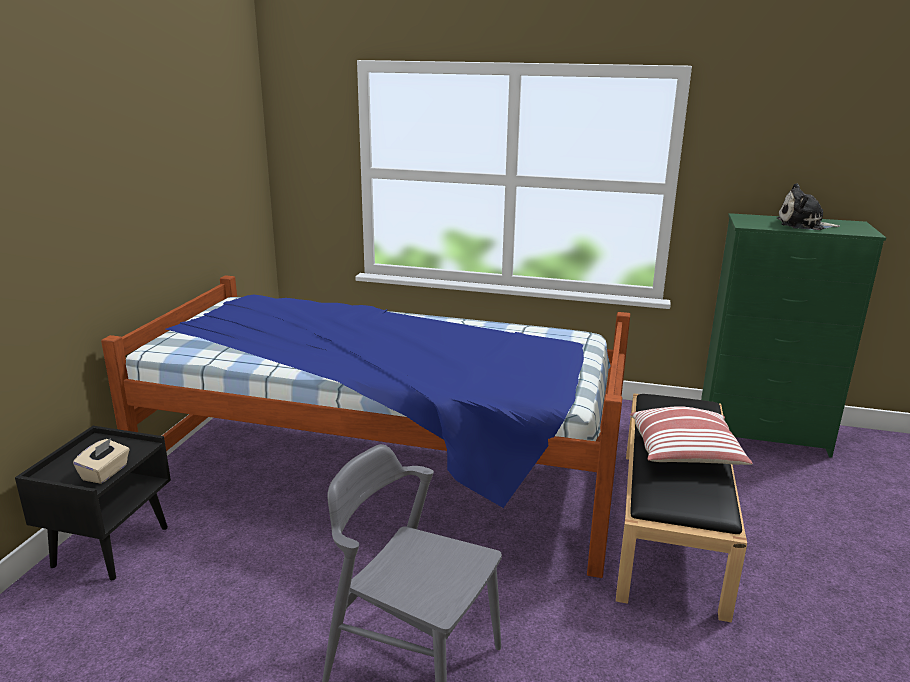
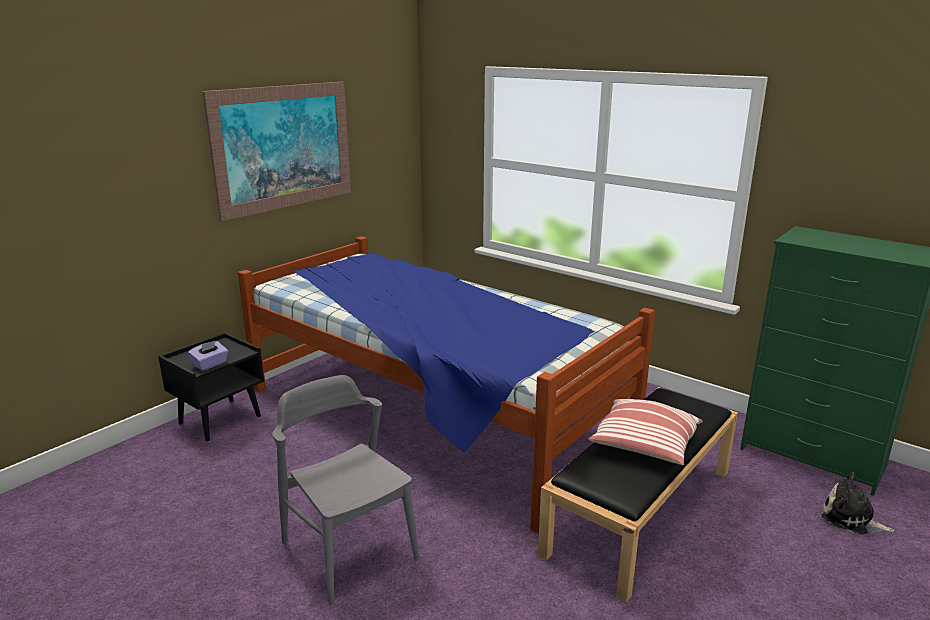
camera: 25 degrees right, 0 degrees up
(105, 473) = (210, 364): beige tissue box -> purple tissue box
(136, 165) = (284, 147): none -> picture
(803, 225) = (856, 246): plush toy -> plush toy (851, 519)

